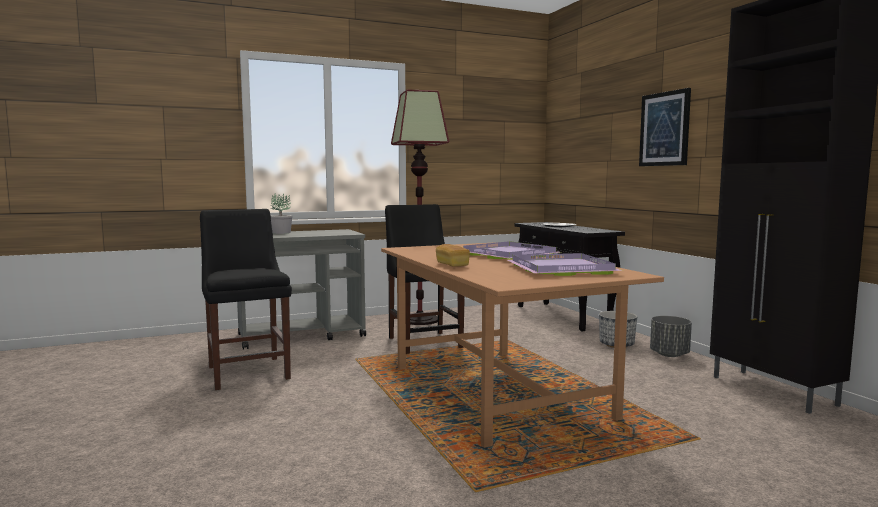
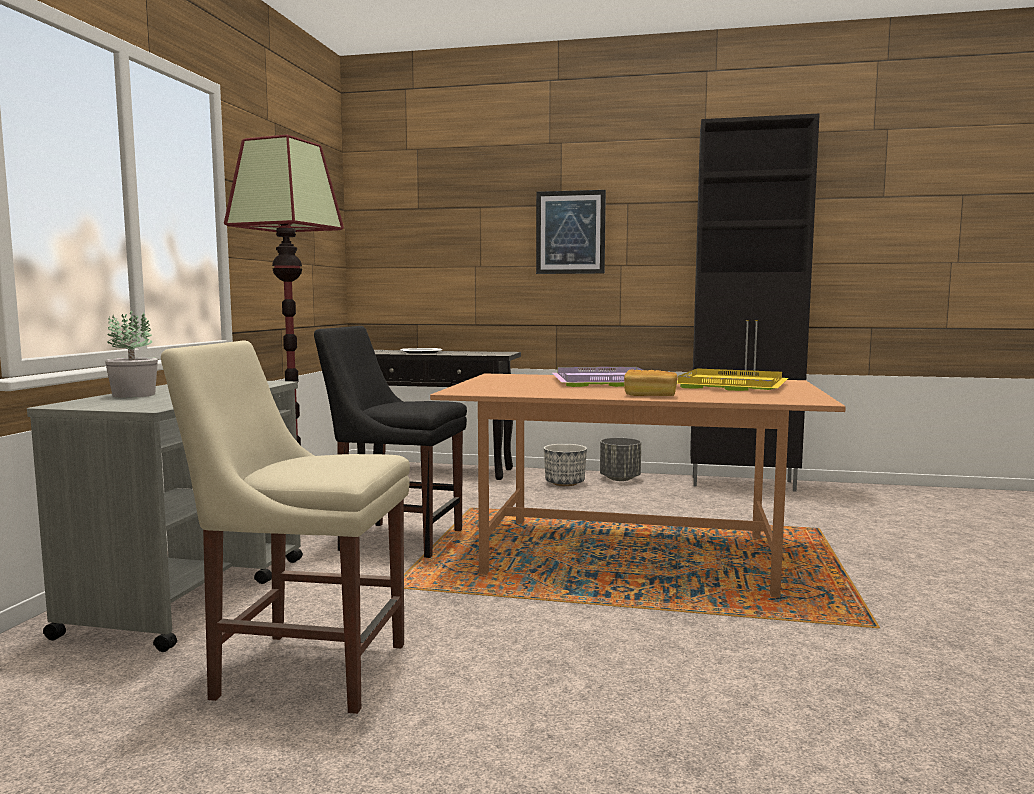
camera: 55 degrees left, 0 degrees up
(248, 371) = (303, 669): black chair -> beige chair
(563, 269) = (733, 385): purple tray -> yellow tray

